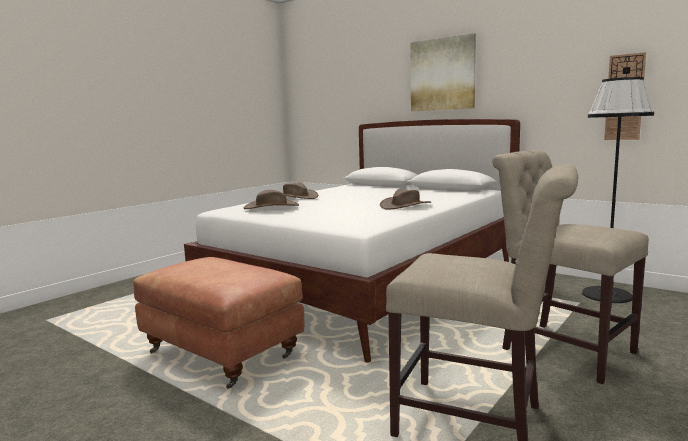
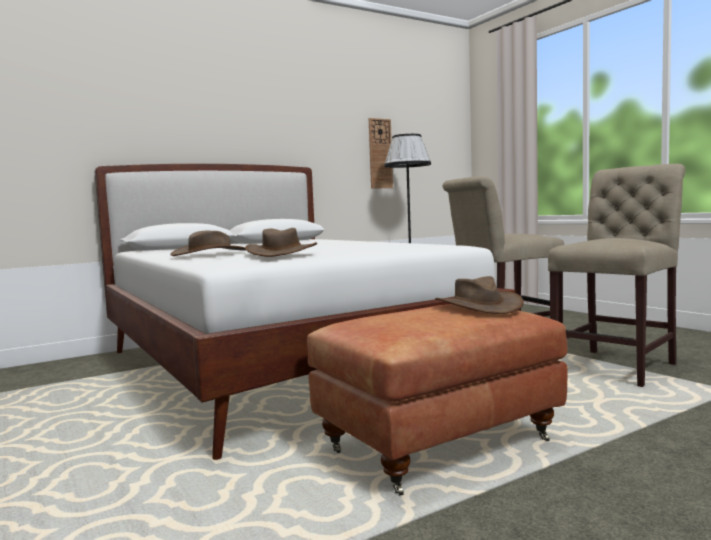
camera: 70 degrees left, 5 degrees down
(405, 205) = (357, 243): brown hat -> brown hat (478, 306)
(442, 74) = (217, 111): picture -> none

